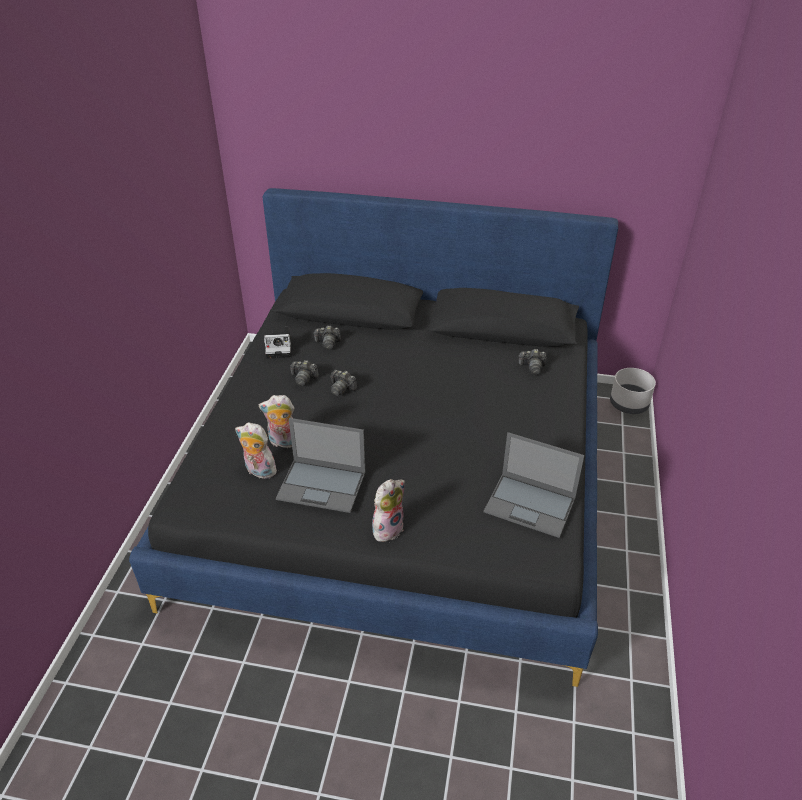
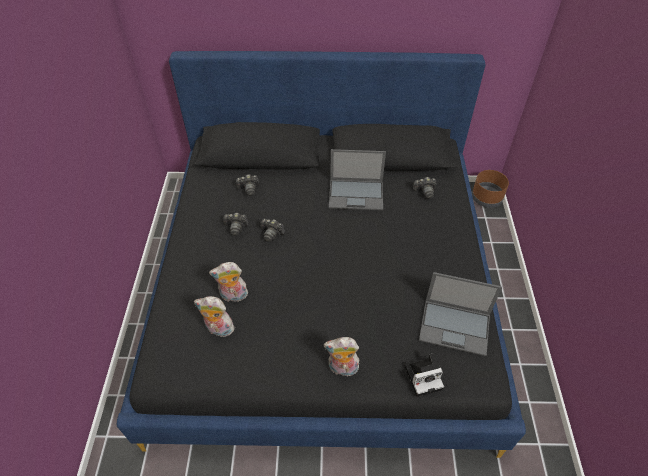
camera: 10 degrees left, 10 degrees up
(280, 348) = (208, 199): camera -> camera (424, 376)
(322, 485) = (278, 336): laptop -> laptop (356, 194)
(387, 528) = (342, 369): plush toy -> plush toy turned 120 degrees counterclockwise
(628, 404) = (486, 198): grey planter -> brown planter

